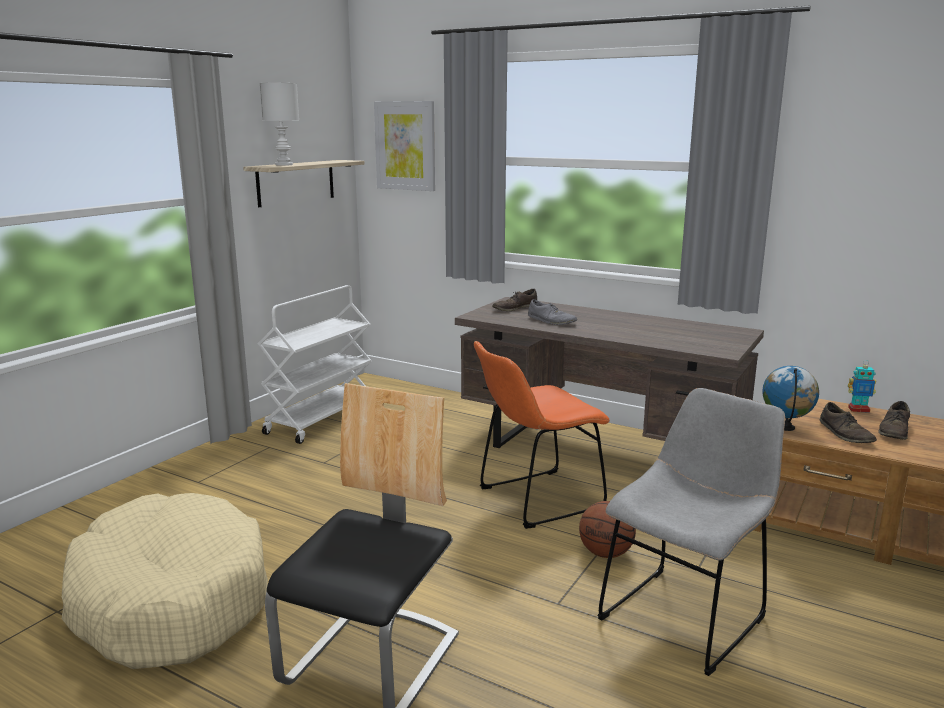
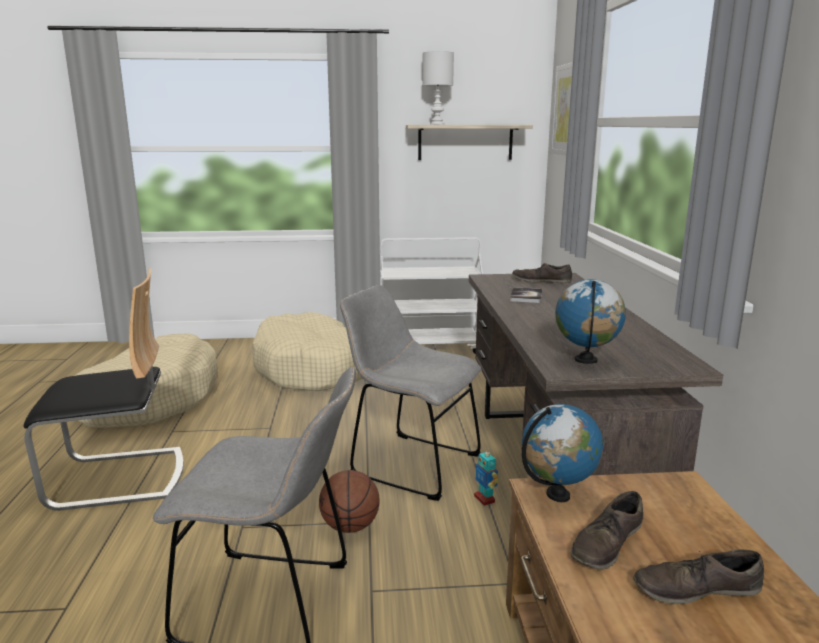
camera: 55 degrees right, 0 degrees up
(267, 483) = (312, 369): none -> beige dog bed
(535, 500) = (410, 464): orange chair -> grey chair
(551, 321) = (526, 296): grey shoe -> book
(713, 344) = (586, 360): none -> globe
(858, 409) = (738, 542): toy robot -> toy robot (485, 499)

